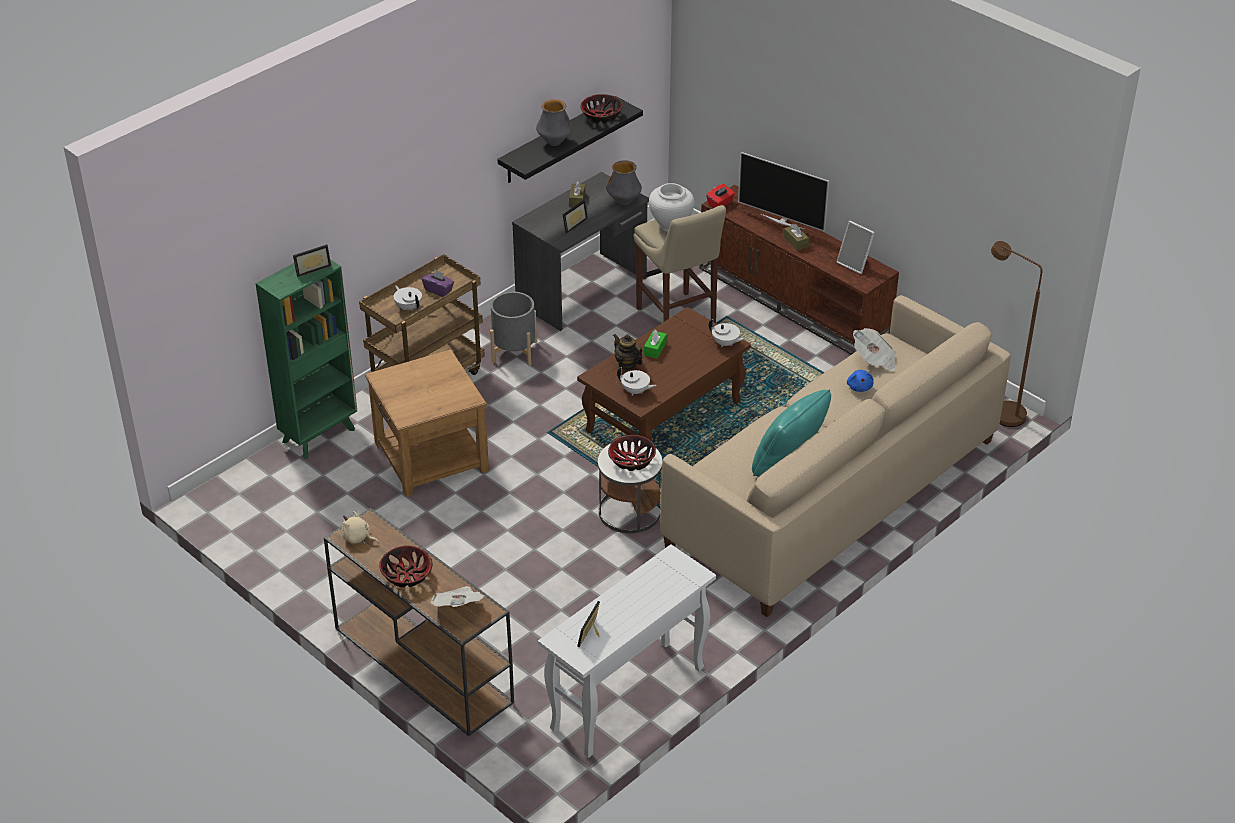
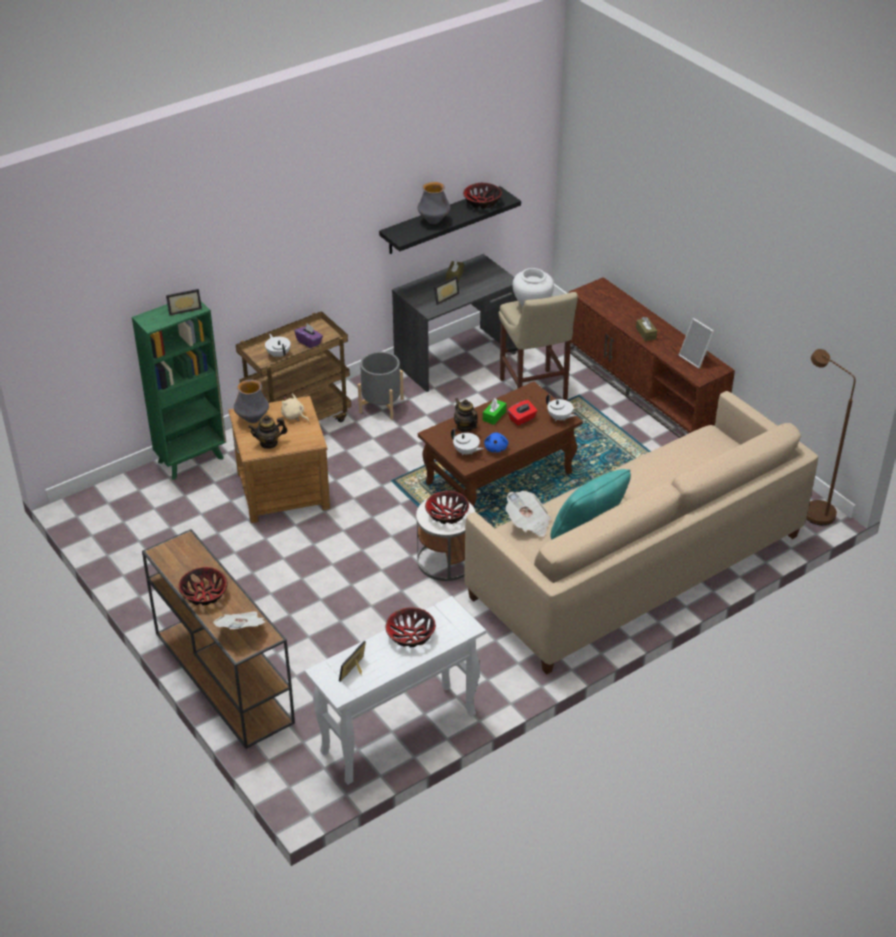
camera: 10 degrees right, 0 degrees up
(358, 538) = (171, 555): beige plush toy -> beige plush toy (294, 416)
(421, 406) = (269, 443): none -> teapot
(624, 202) = (496, 282): vase -> vase (252, 419)
(639, 591) = (410, 636): none -> bowl
(720, 203) = (586, 292): red tissue box -> red tissue box (522, 419)
(782, 221) = (638, 314): television -> none
(859, 387) = (671, 471): blue plush toy -> blue plush toy (496, 448)
(874, 360) = (692, 448): newspaper -> newspaper (528, 523)

